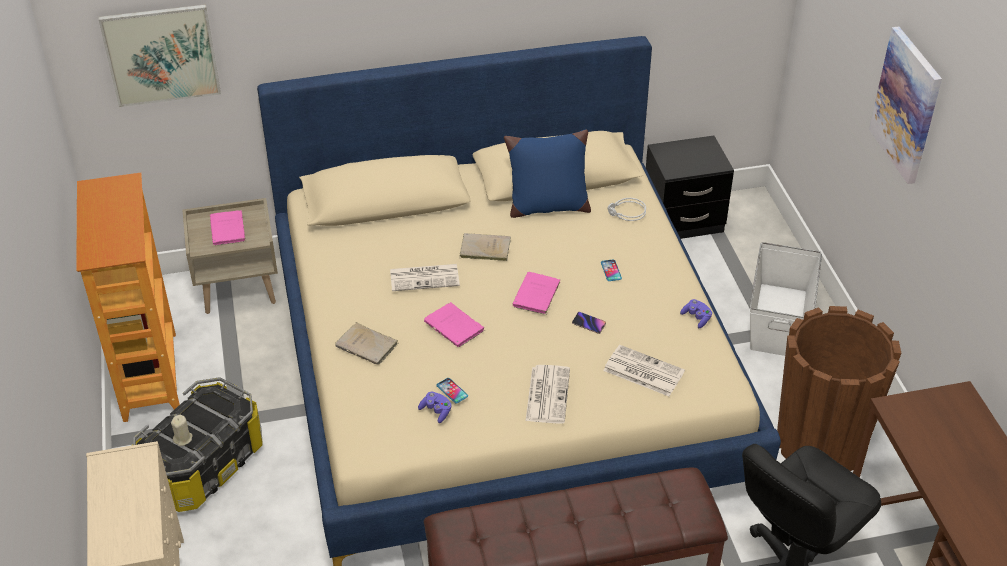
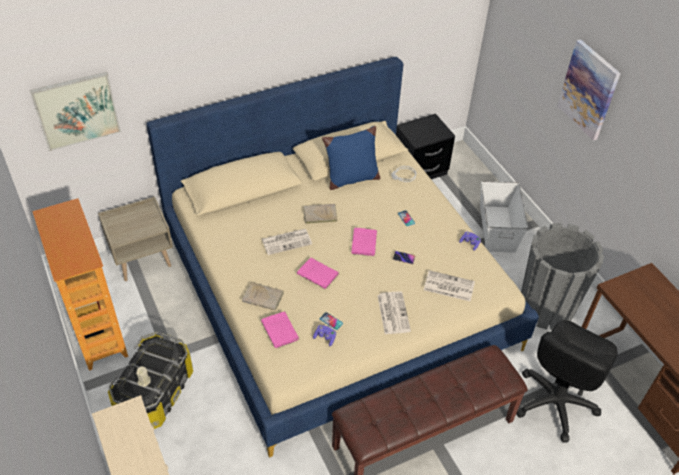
camera: 15 degrees left, 5 degrees up
(228, 230) = (134, 223): pink book -> pink book (280, 331)
(820, 443) = (546, 307): brown planter -> grey planter

